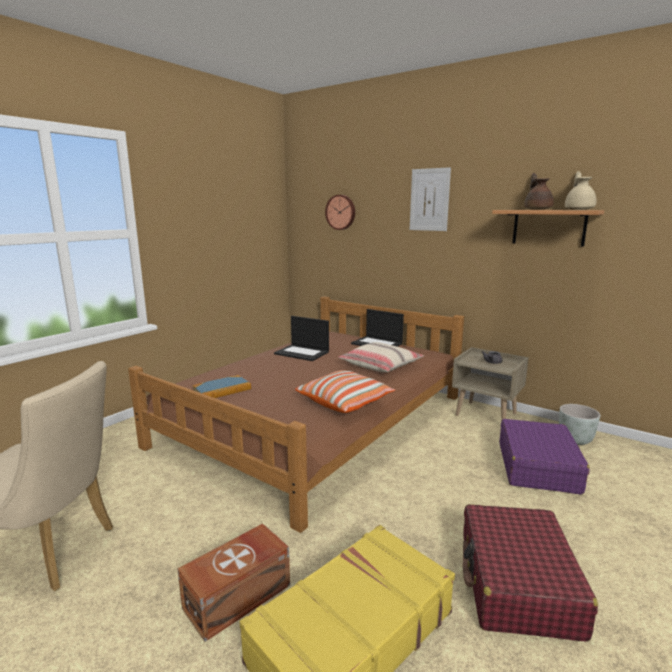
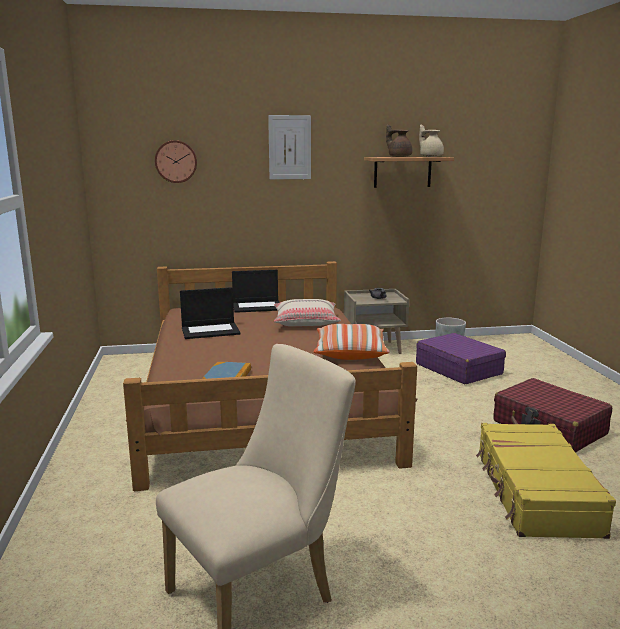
camera: 45 degrees left, 0 degrees up
(239, 596) = (451, 516): brown storage box -> none

